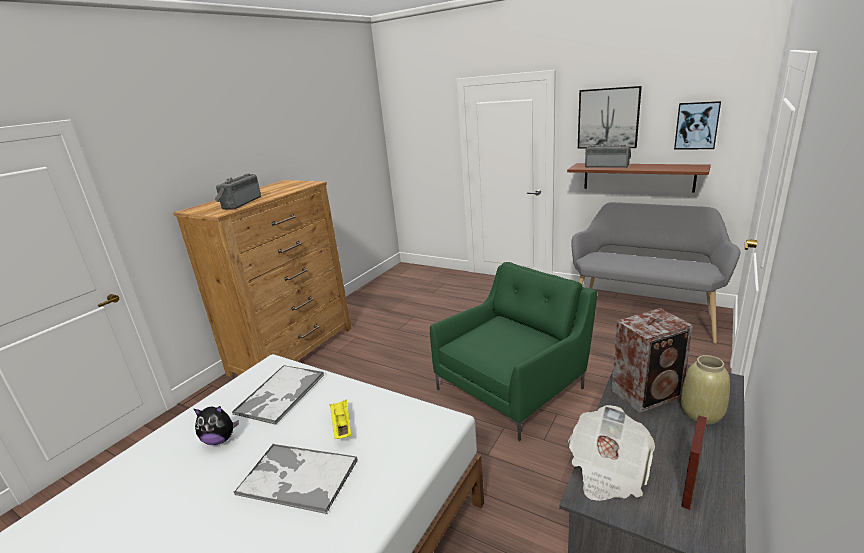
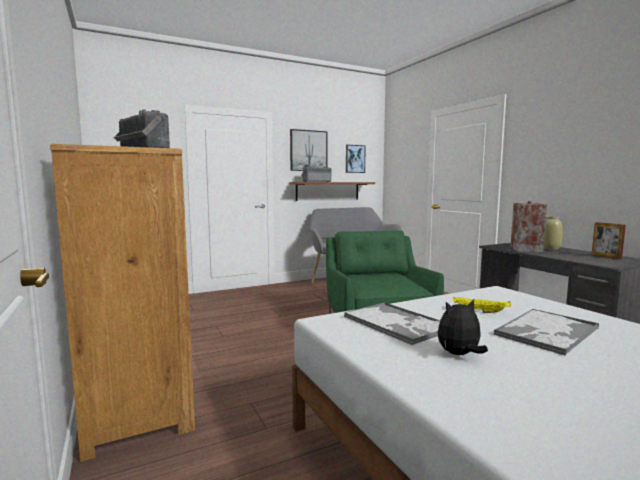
camera: 60 degrees left, 15 degrees down
(220, 440) = (459, 354): plush toy -> plush toy turned 135 degrees counterclockwise
(607, 470) = (591, 261): newspaper -> none

